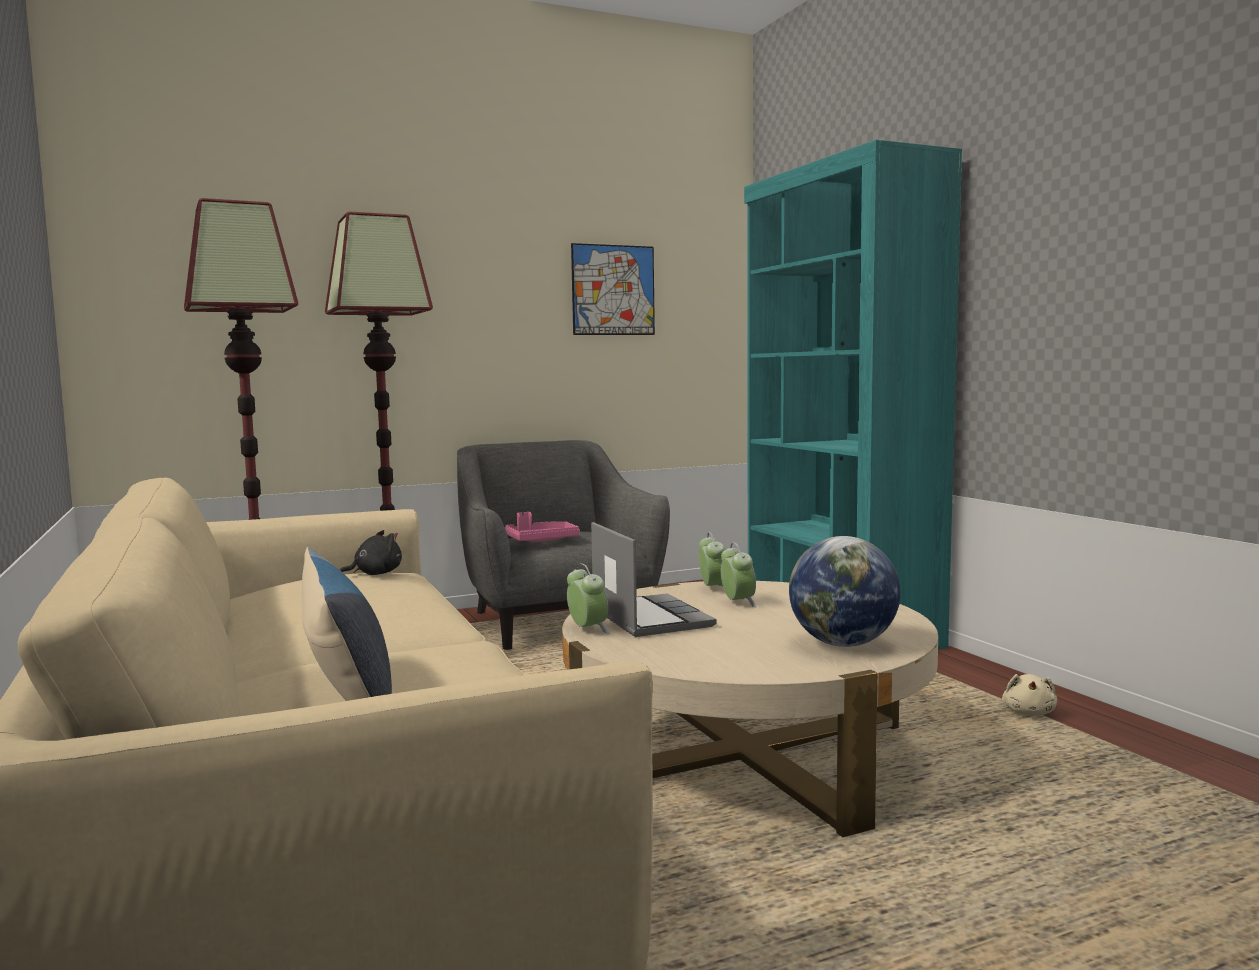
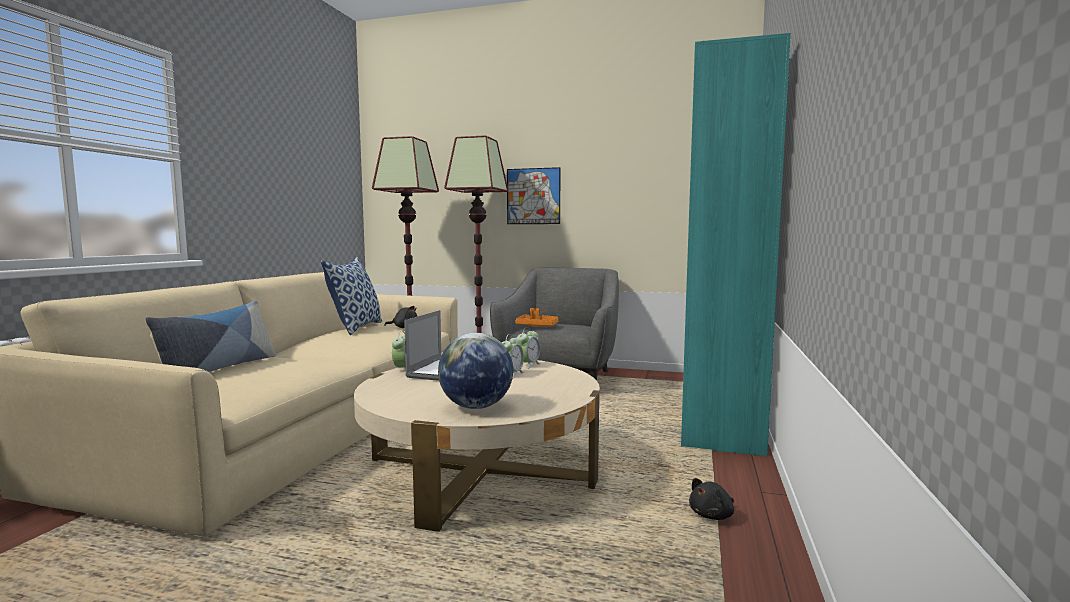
camera: 40 degrees right, 0 degrees up
(292, 589) = (355, 328): none -> pillow
(541, 540) = (537, 326): pink tray -> orange tray
(613, 290) = (640, 171): picture -> picture (533, 196)
(1029, 713) = (712, 515): beige plush toy -> black plush toy

